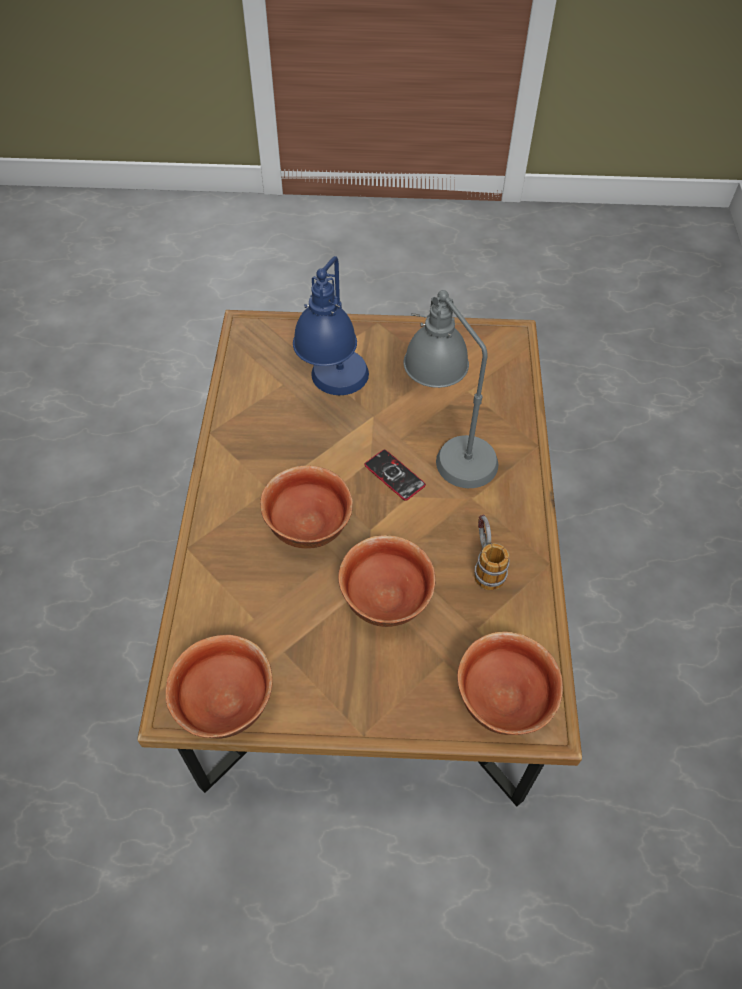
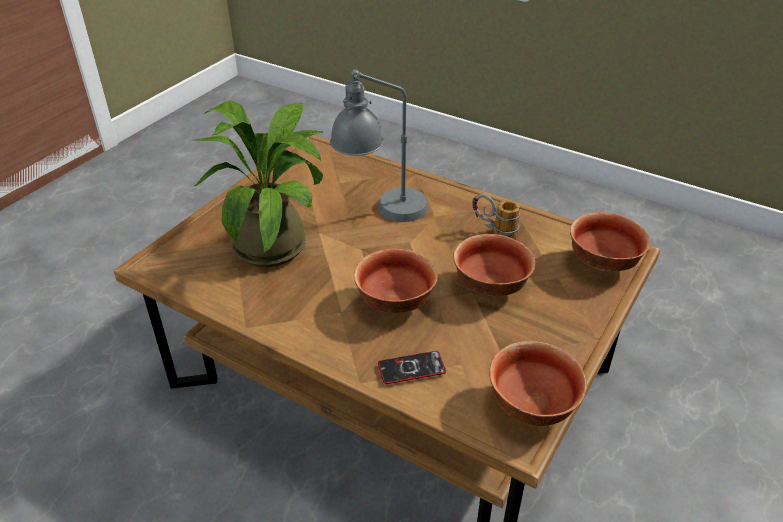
camera: 60 degrees left, 15 degrees down
(335, 393) = (276, 242): blue table lamp -> potted plant
(394, 475) = (385, 242): phone -> phone (411, 368)

